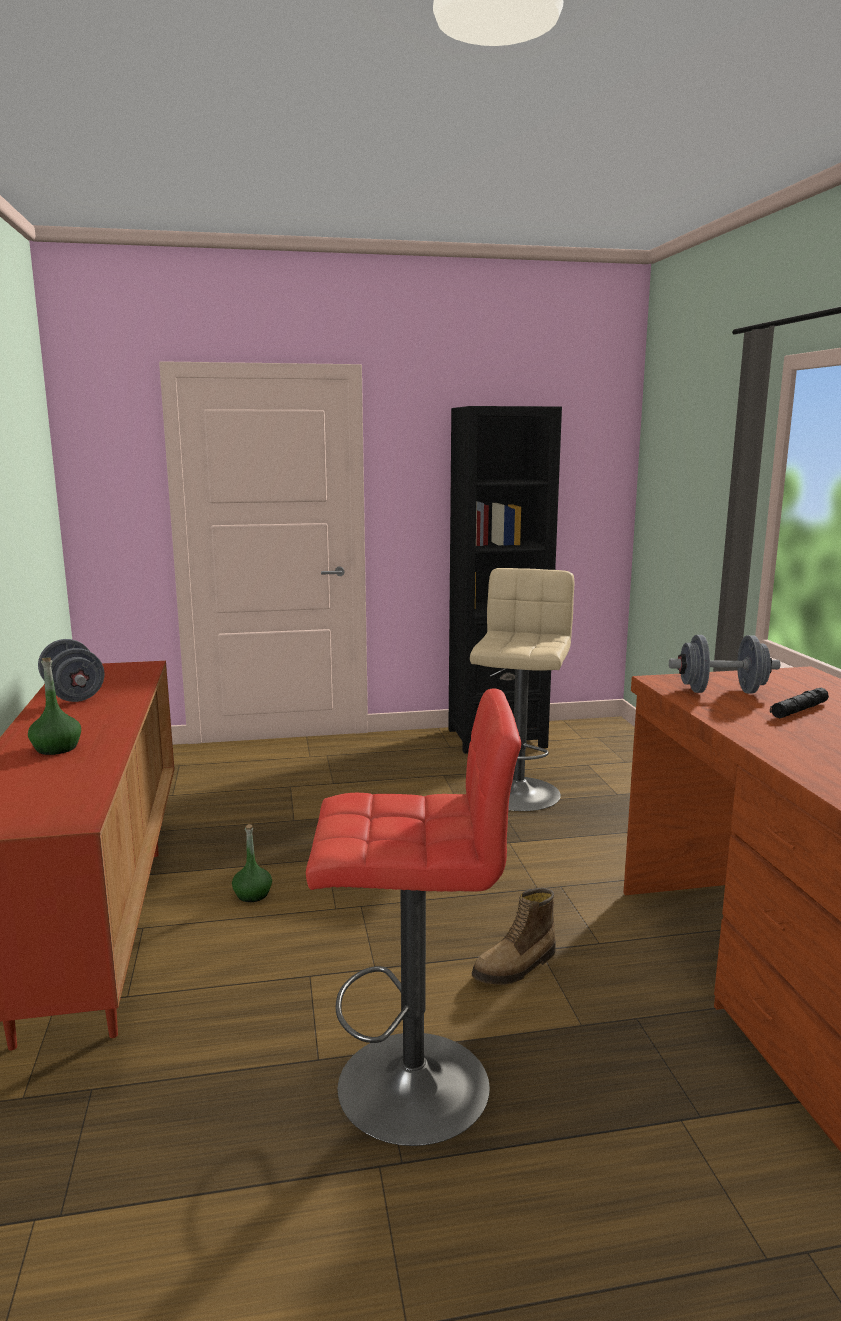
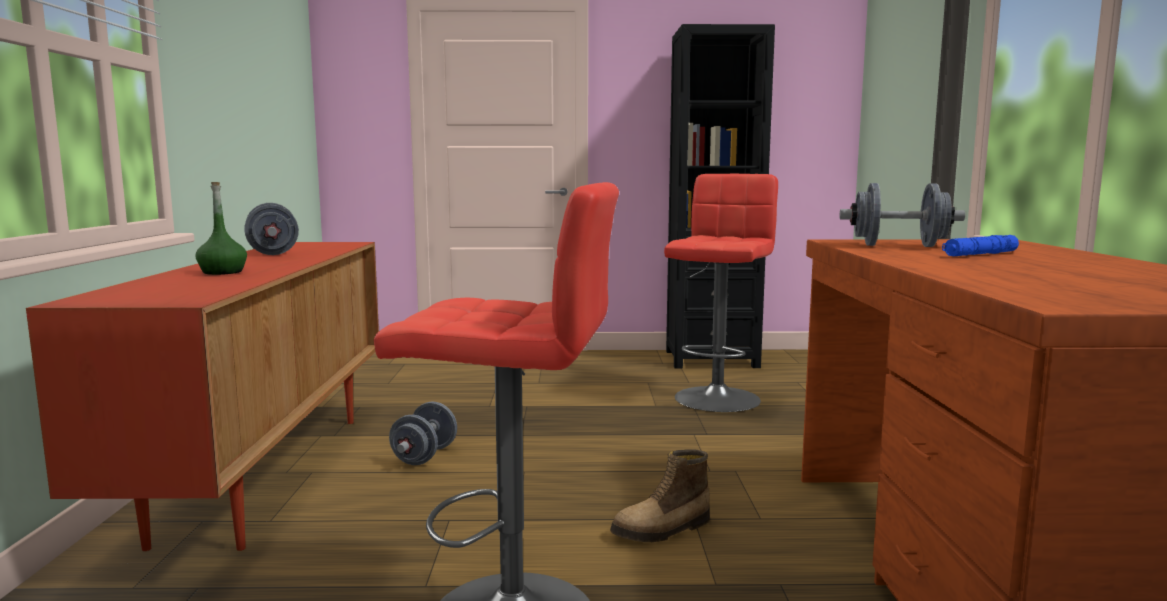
camera: 10 degrees right, 5 degrees down
(253, 895) = (424, 456): green bottle -> grey dumbbell
(519, 793) = (718, 399): beige stool -> red stool
(798, 710) = (980, 254): black flashlight -> blue flashlight

